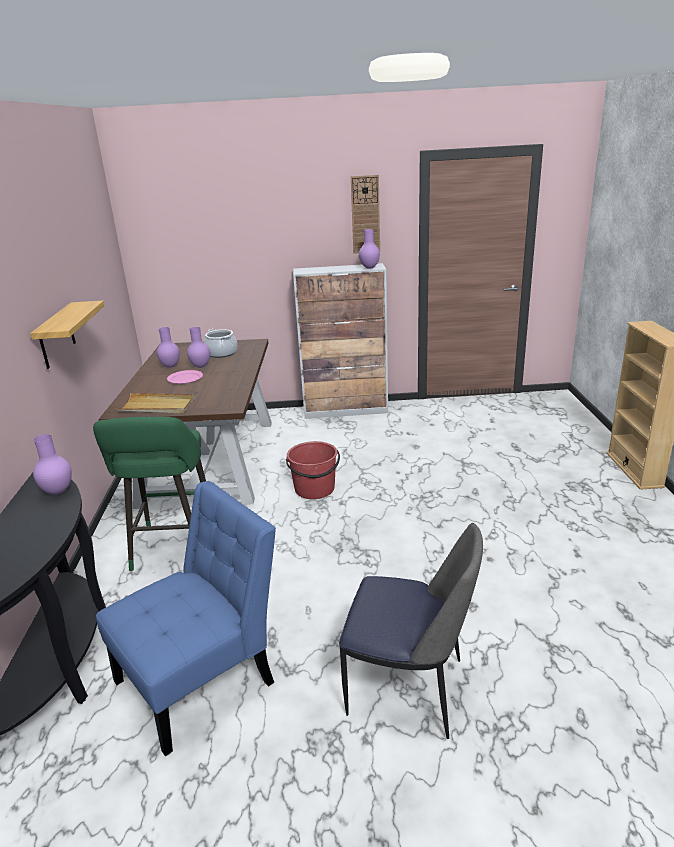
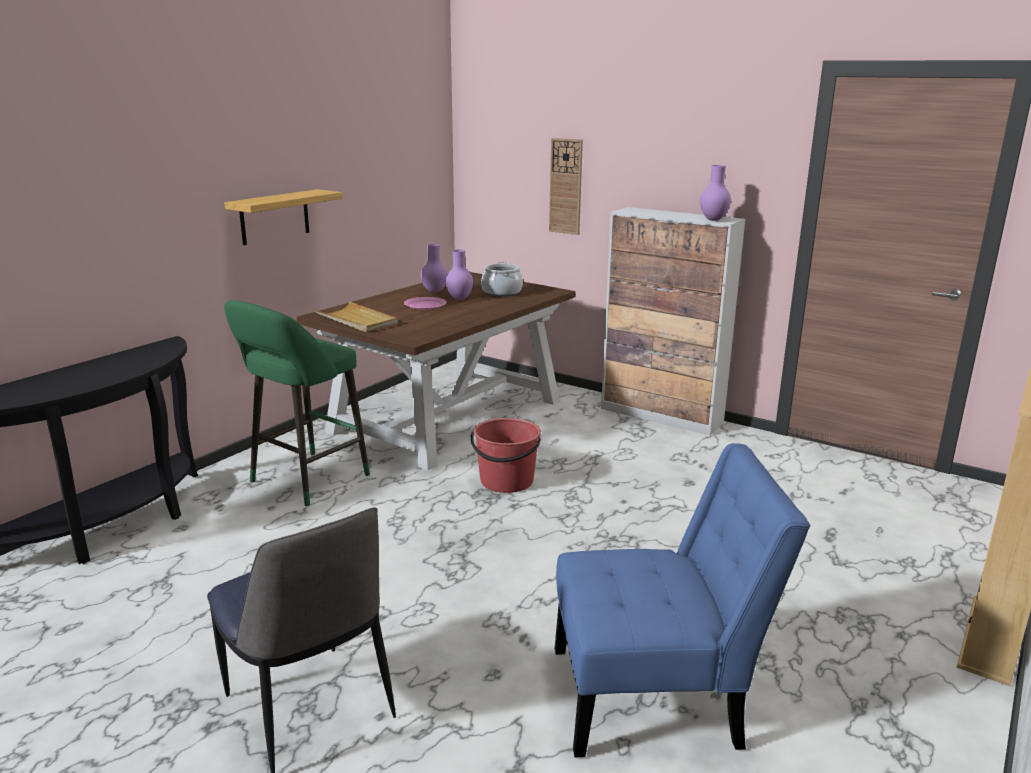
camera: 35 degrees right, 5 degrees down
(57, 492) = (157, 356): purple vase -> none
(202, 677) = (176, 594): blue chair -> blue chair (656, 696)
(365, 214) = (732, 146): wall clock -> wall clock (566, 186)

